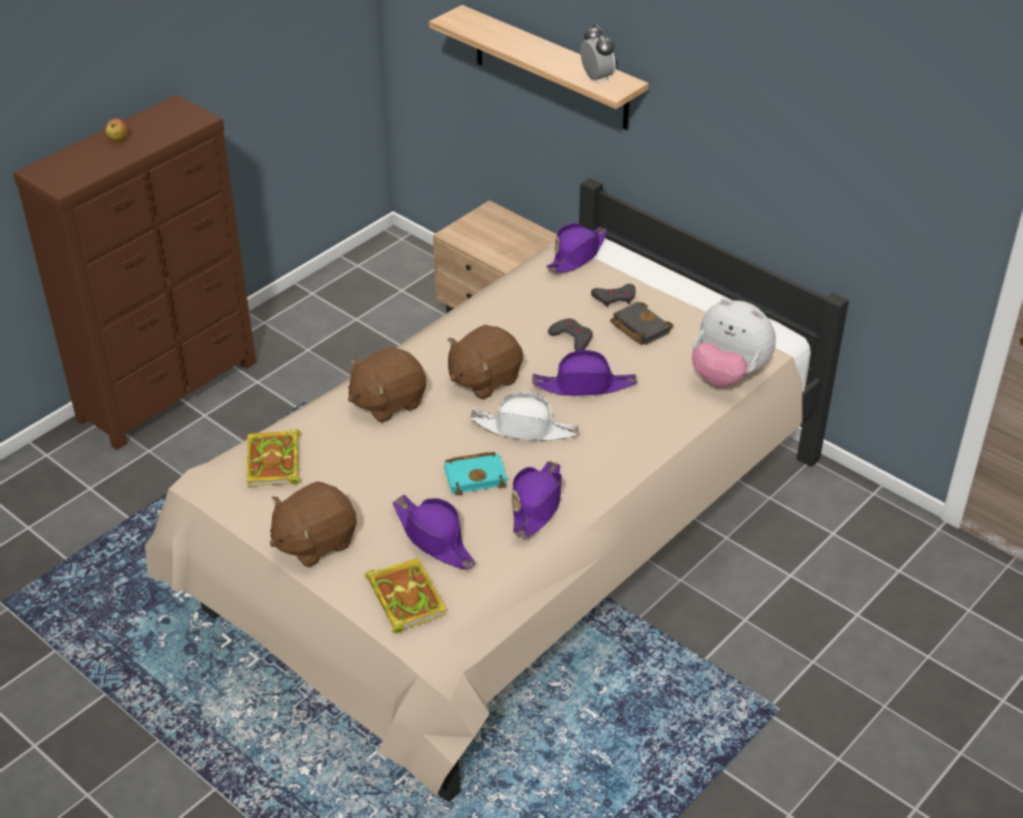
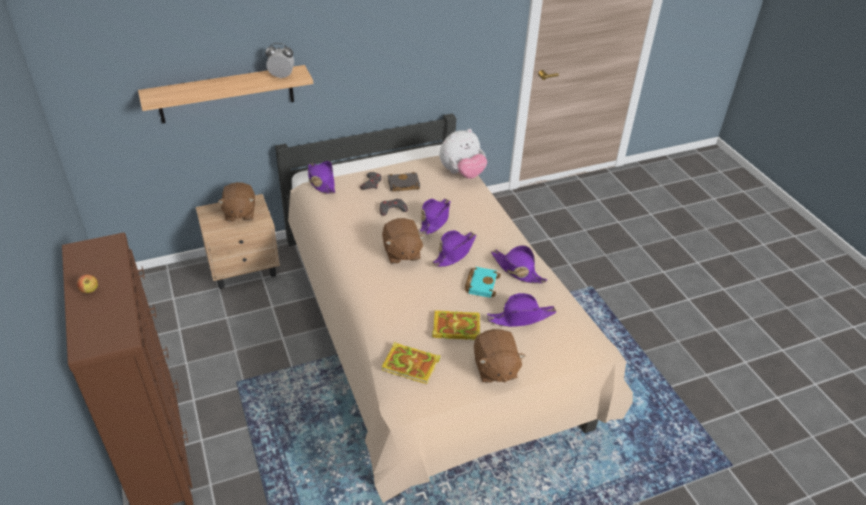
camera: 65 degrees left, 0 degrees up
(387, 402) = (391, 297): brown plush toy -> brown plush toy (239, 213)
(404, 597) = (561, 345): book -> book (455, 328)
(525, 428) = (454, 252): white hat -> purple hat

